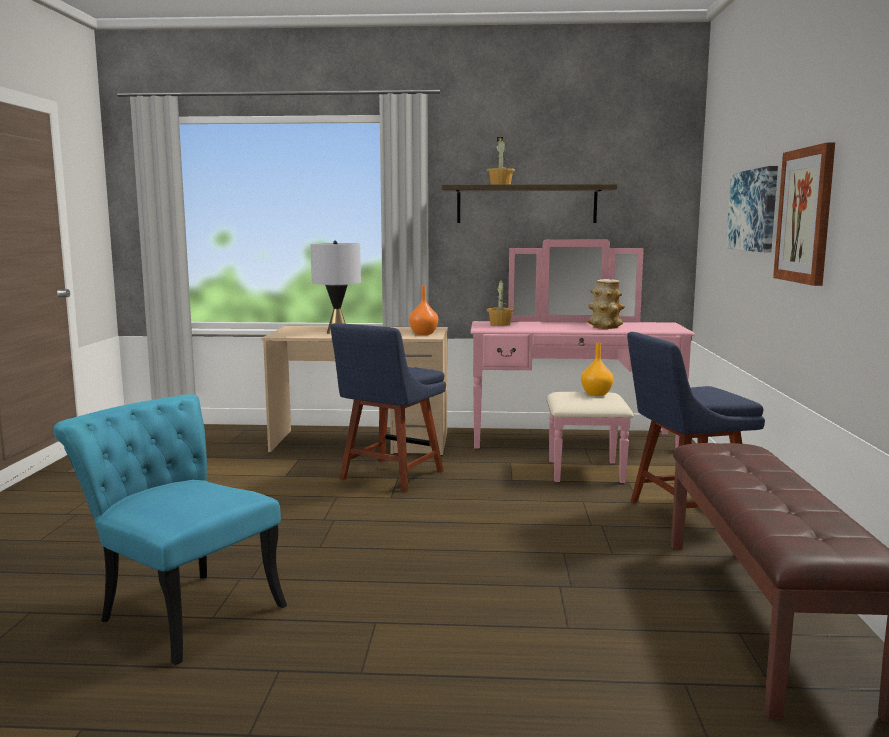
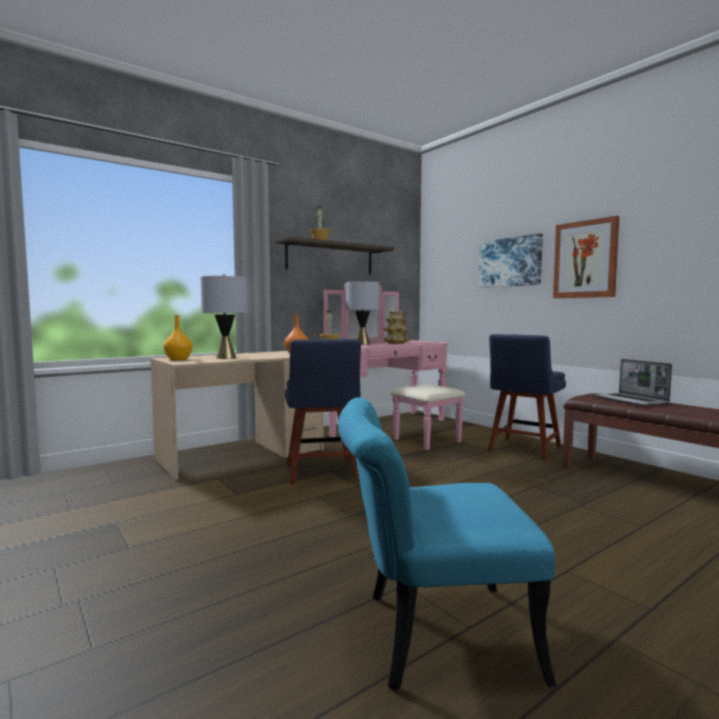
camera: 40 degrees left, 5 degrees down
(555, 324) = (362, 344): none -> grey table lamp
(596, 394) = (427, 385): orange vase -> orange vase (178, 359)
(743, 464) = (632, 400): none -> laptop

